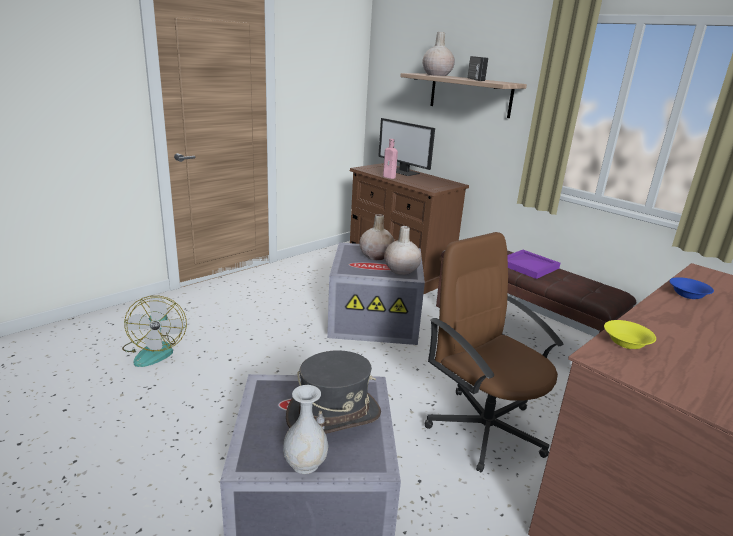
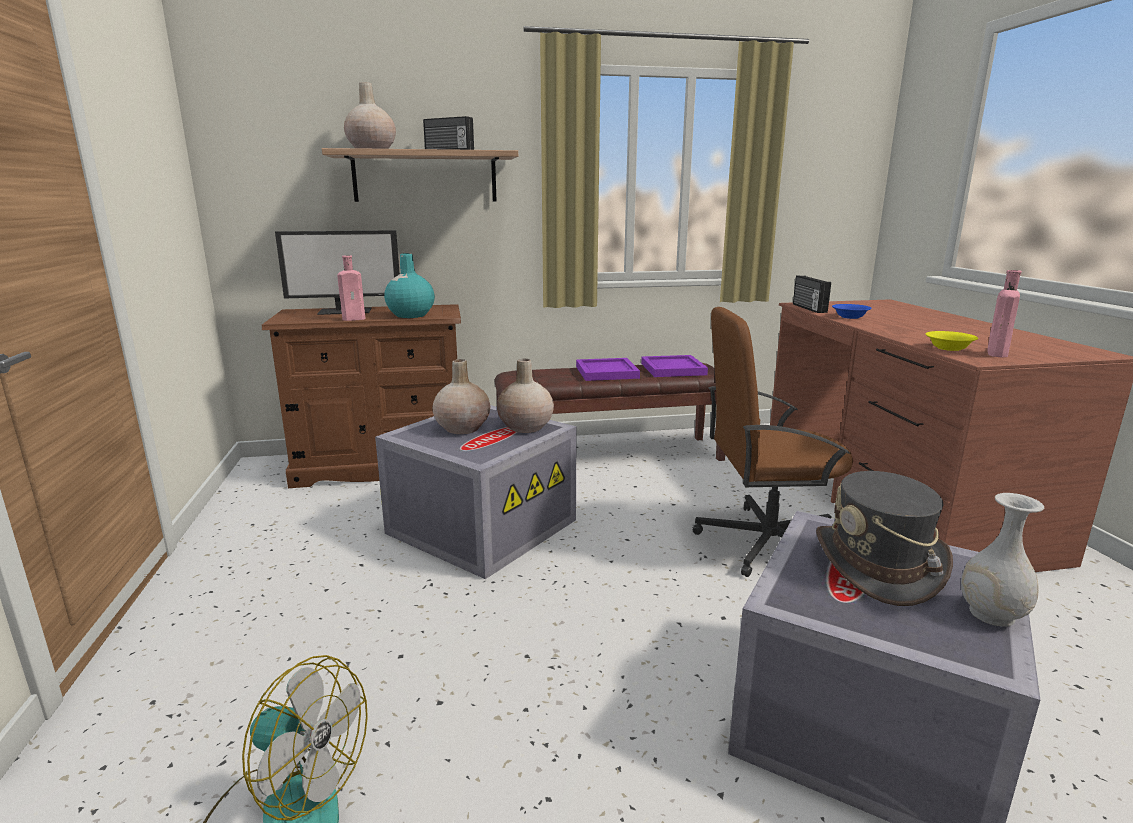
camera: 55 degrees left, 5 degrees down
(418, 183) = (410, 315): none -> turquoise vase
(582, 285) = (672, 369): none -> purple tray
(646, 367) = (996, 353): none -> pink bottle
(690, 275) = (808, 308): none -> radio

